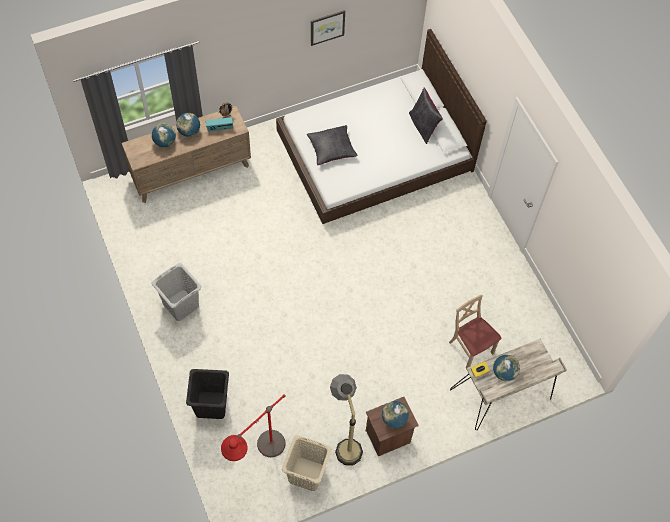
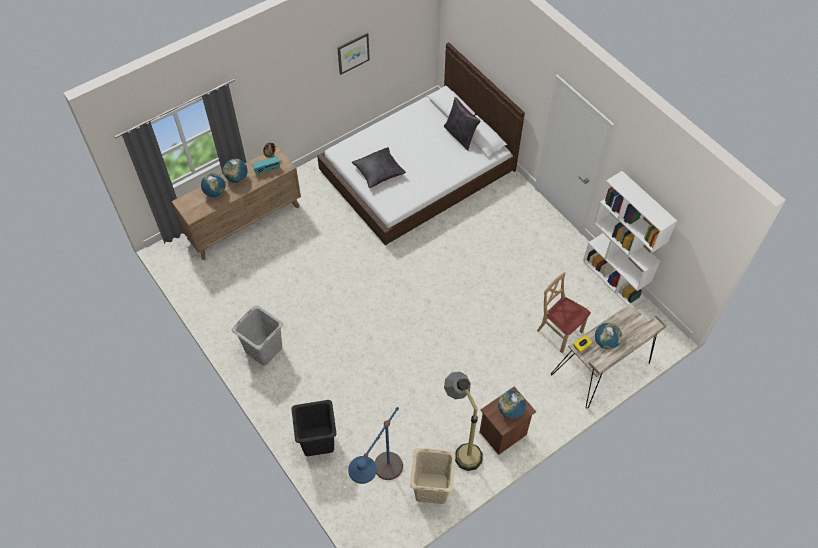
camera: 10 degrees left, 5 degrees down
(259, 459) = (380, 484): red floor lamp -> blue floor lamp
(540, 306) = (614, 279): none -> white bookcase

